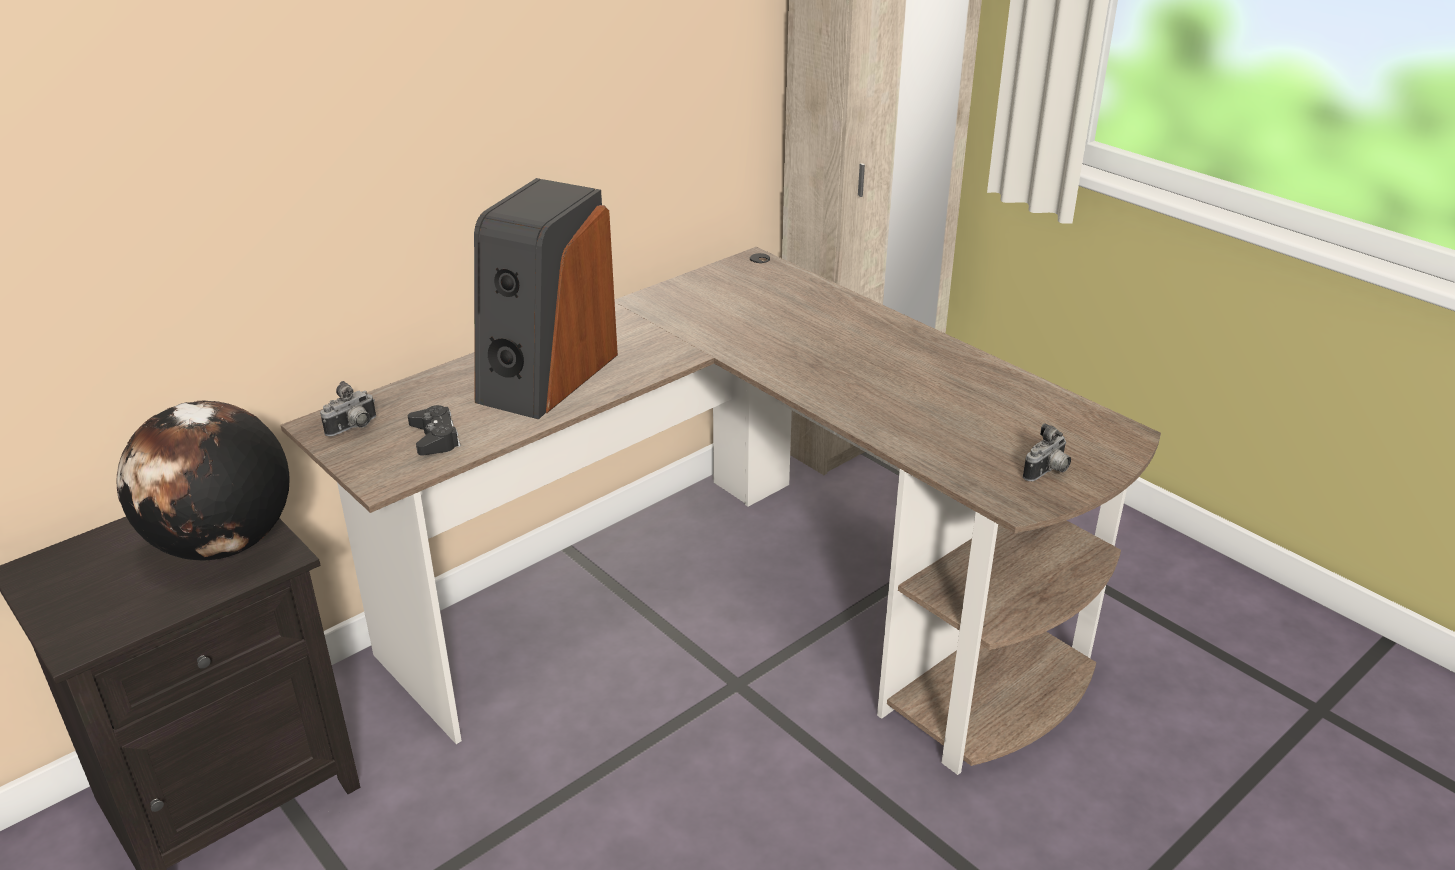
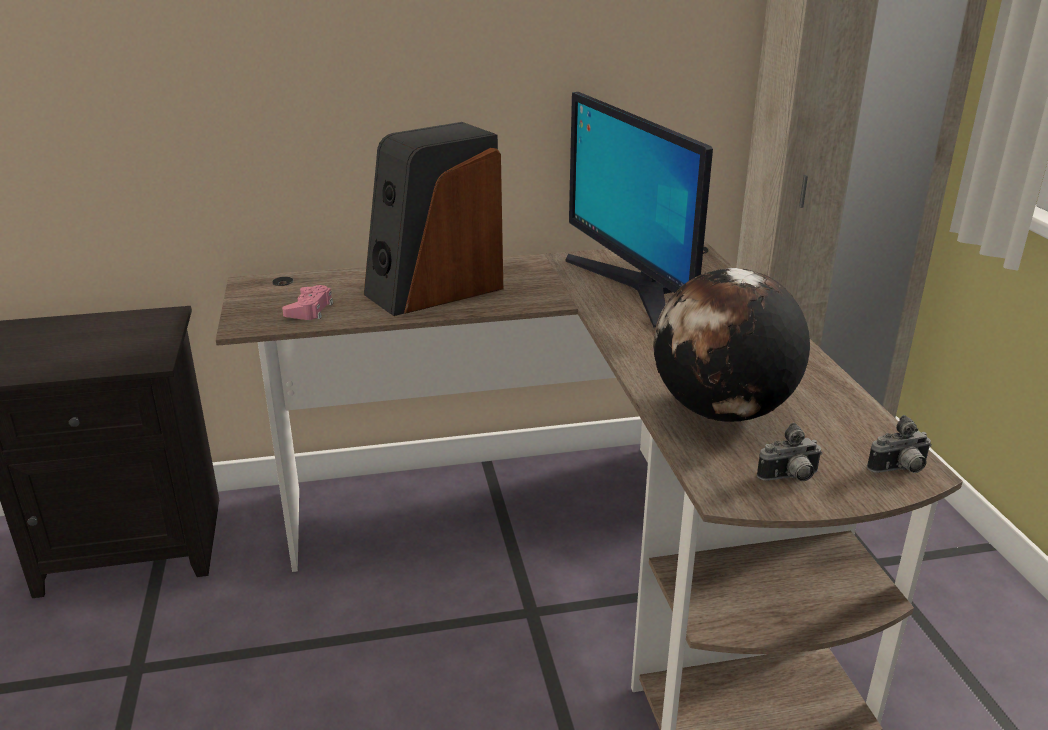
camera: 30 degrees right, 5 degrees down
(223, 545) = (130, 344): globe -> globe (722, 412)
(354, 428) = (266, 290): camera -> camera (900, 470)
(435, 438) = (310, 309): black game controller -> pink game controller
(744, 320) = (633, 288): none -> monitor

